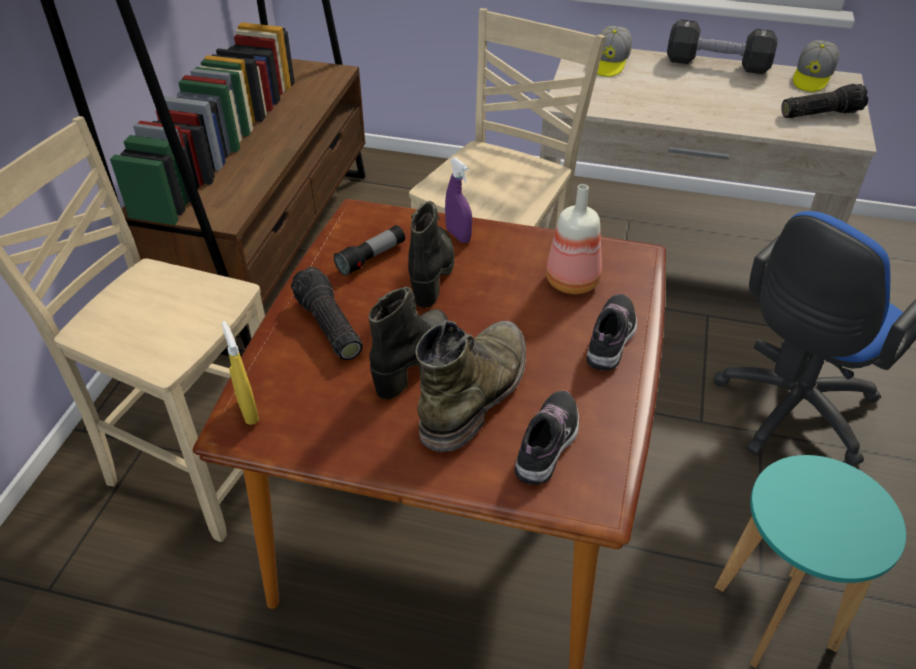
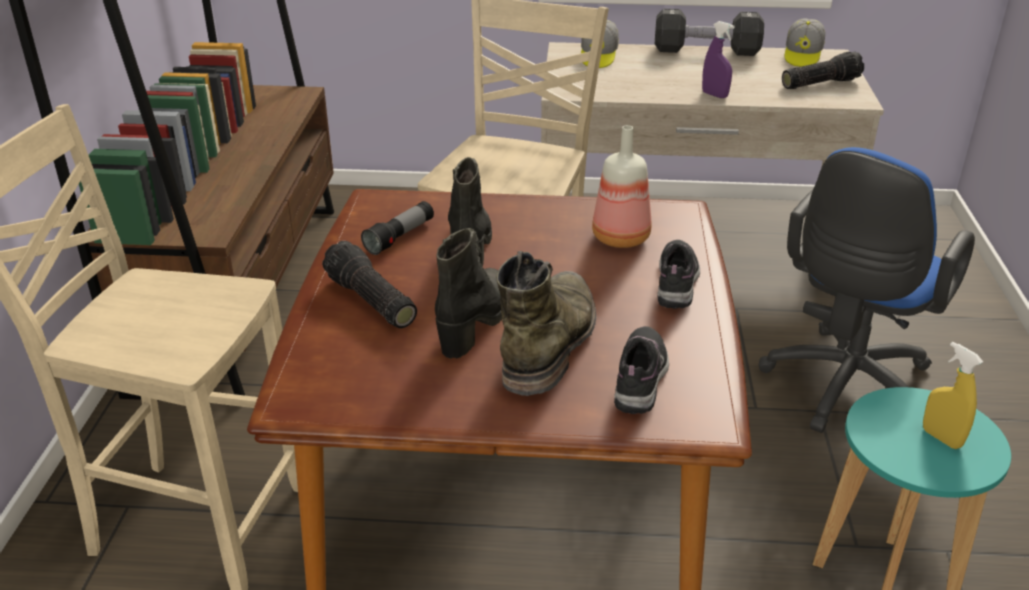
camera: 10 degrees left, 10 degrees down
(248, 411) = (303, 386): yellow spray bottle -> yellow spray bottle (941, 438)
(458, 235) = (488, 210): purple spray bottle -> purple spray bottle (714, 95)

